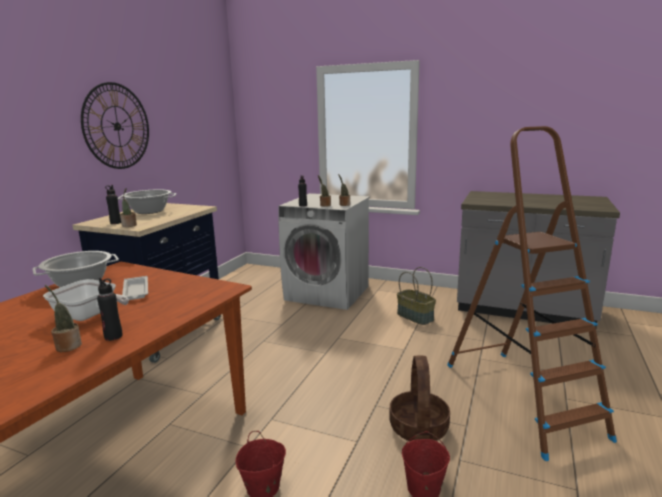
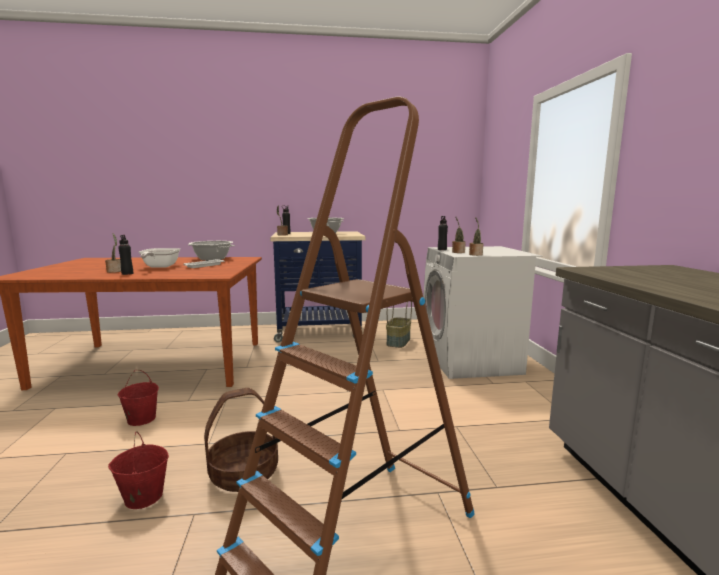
camera: 60 degrees right, 5 degrees down
(117, 126) = (328, 167): wall clock -> none
(415, 317) = (491, 420): basket -> basket (399, 342)

